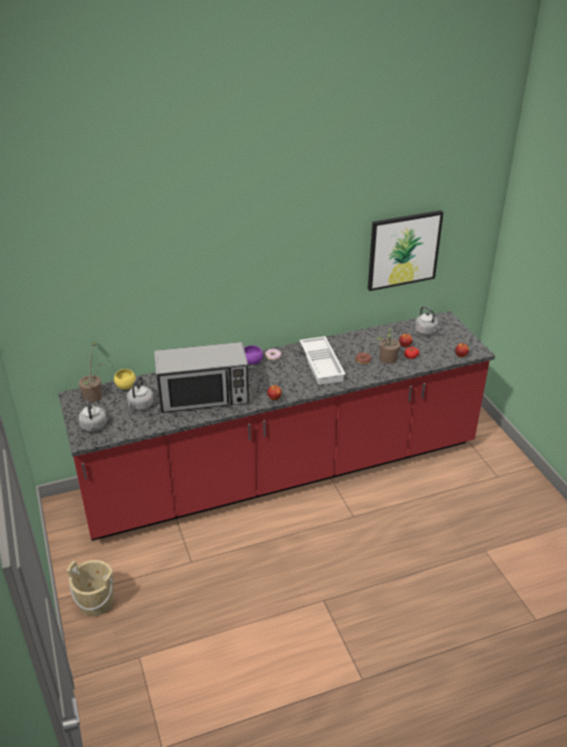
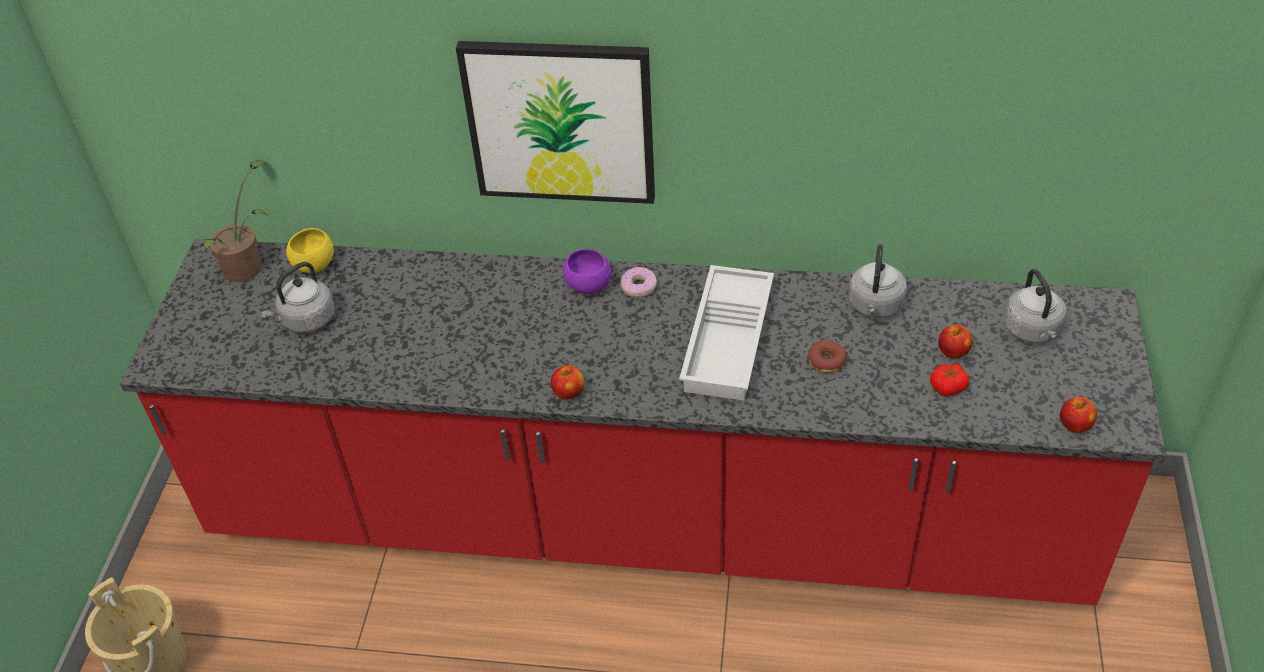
camera: 30 degrees right, 10 degrees up
(93, 427) = (195, 339): grey kettle -> grey kettle (875, 306)
(204, 396) = (435, 339): microwave -> none
(387, 360) = (883, 377): potted plant -> none
(403, 250) = (1016, 119): picture -> picture (560, 121)

